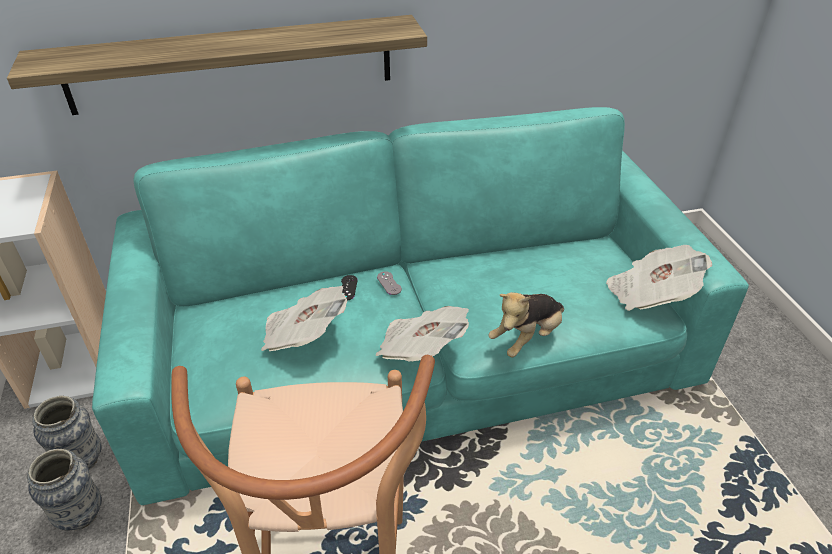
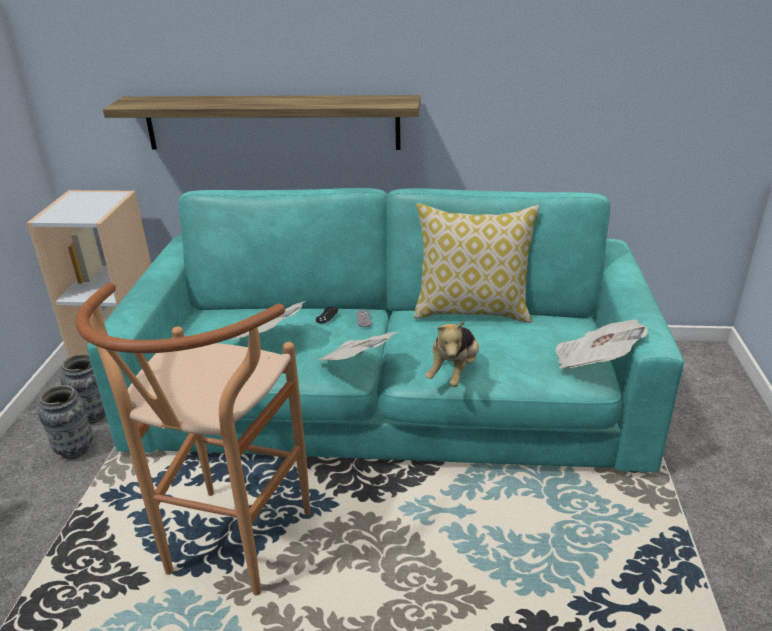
camera: 20 degrees right, 10 degrees down
(497, 251) = (472, 311): none -> pillow
(527, 338) = (454, 372): plush toy -> plush toy turned 45 degrees counterclockwise

